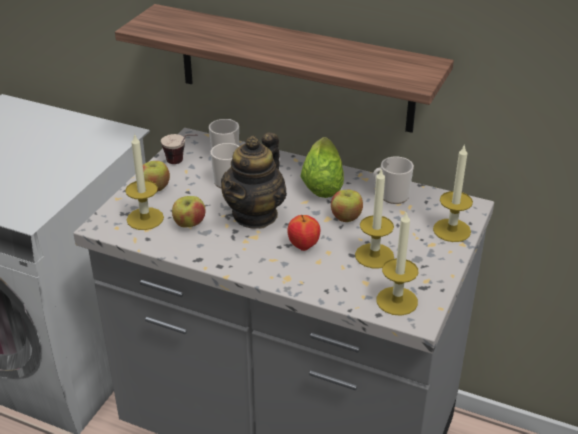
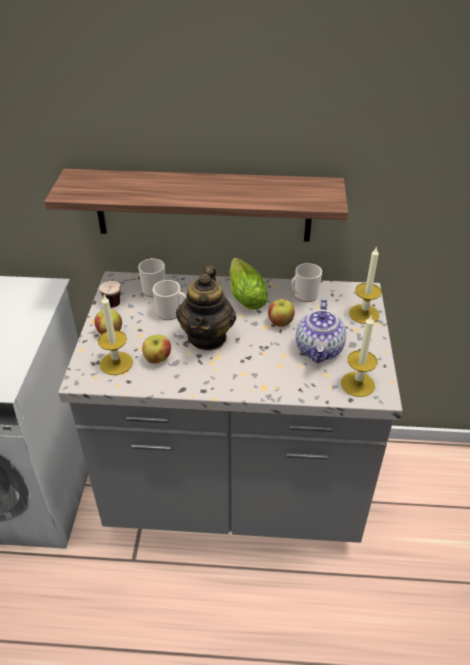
camera: 20 degrees left, 5 degrees up
(303, 246) = (261, 355): apple -> none
(374, 256) = (319, 350): candle -> teapot

